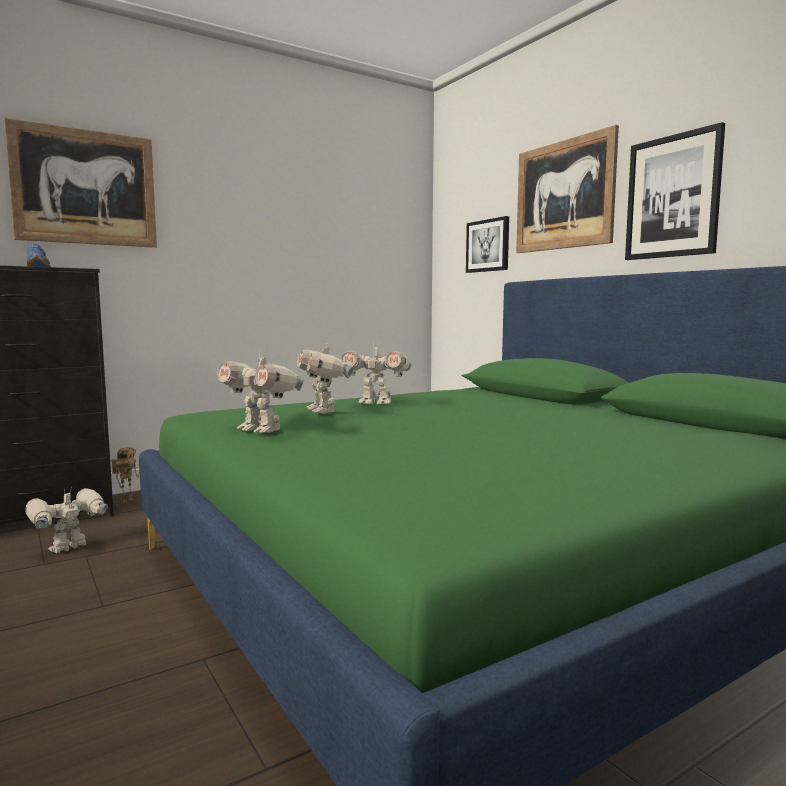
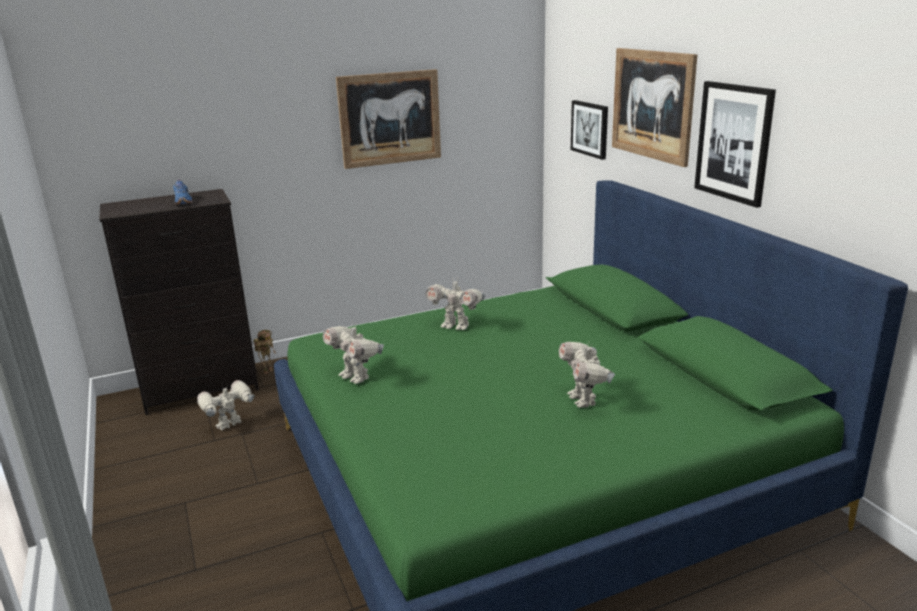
camera: 10 degrees right, 15 degrees up
(85, 187) = (211, 114): picture -> picture (390, 118)
(323, 411) = (407, 348): toy robot -> toy robot (583, 400)

